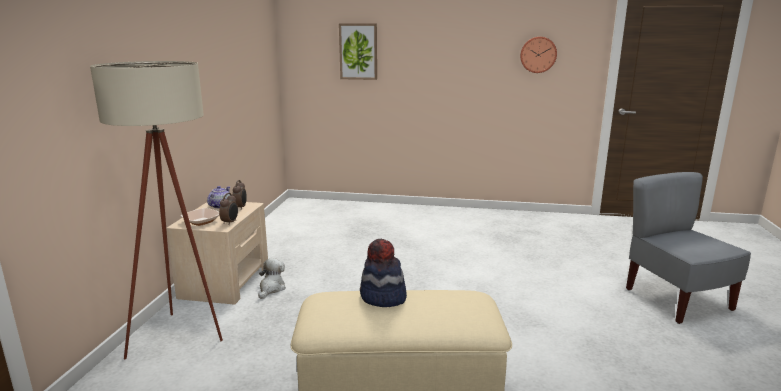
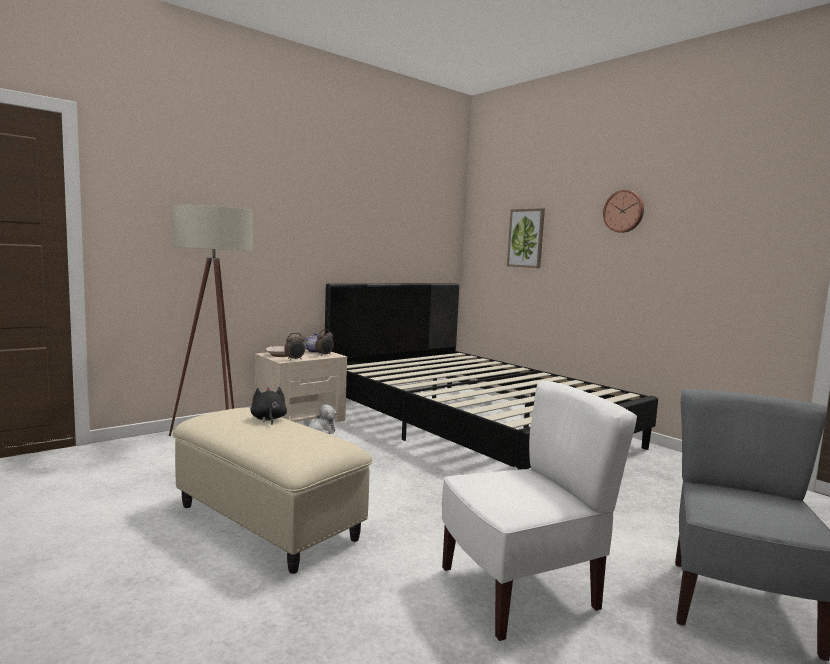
camera: 40 degrees right, 10 degrees down
(374, 234) = (474, 426): none -> black bed
(382, 297) = (268, 419): hat -> black plush toy
(538, 54) = (722, 242): wall clock -> wall clock (624, 211)
(605, 346) = (520, 591): none -> white chair

